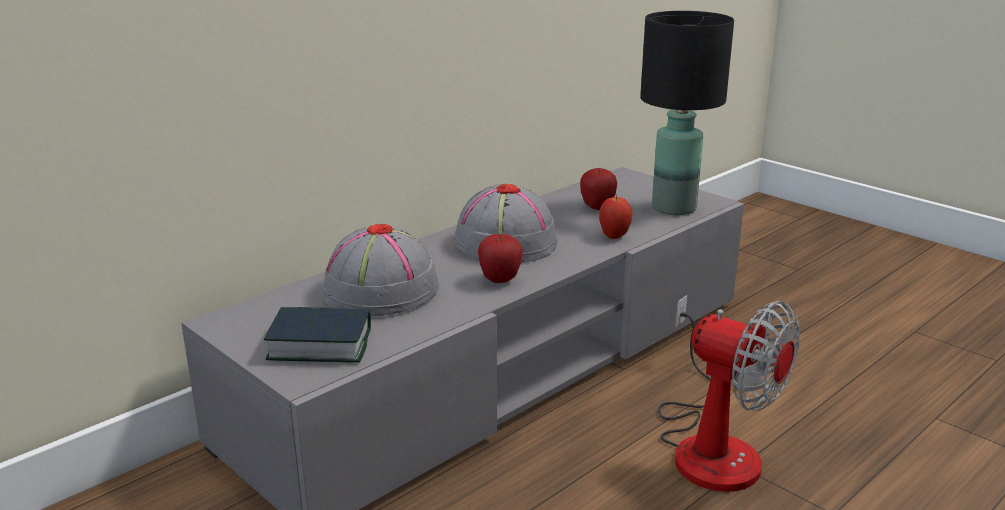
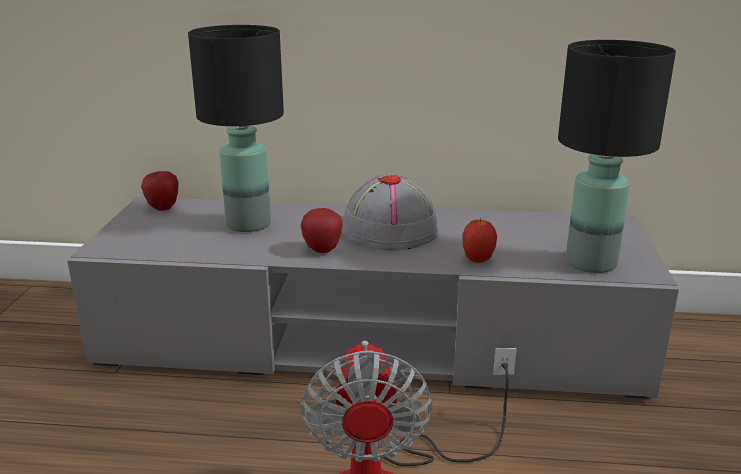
camera: 50 degrees right, 0 degrees up
(320, 344) = (150, 236): book -> none
(380, 291) = (247, 224): grey hat -> black table lamp
(597, 207) = (523, 235): apple -> apple (163, 208)

